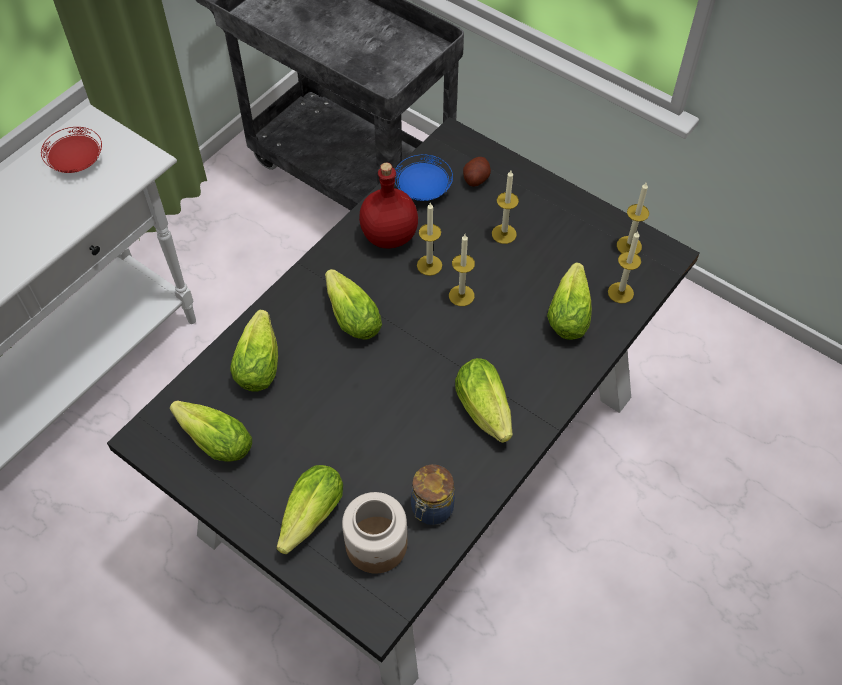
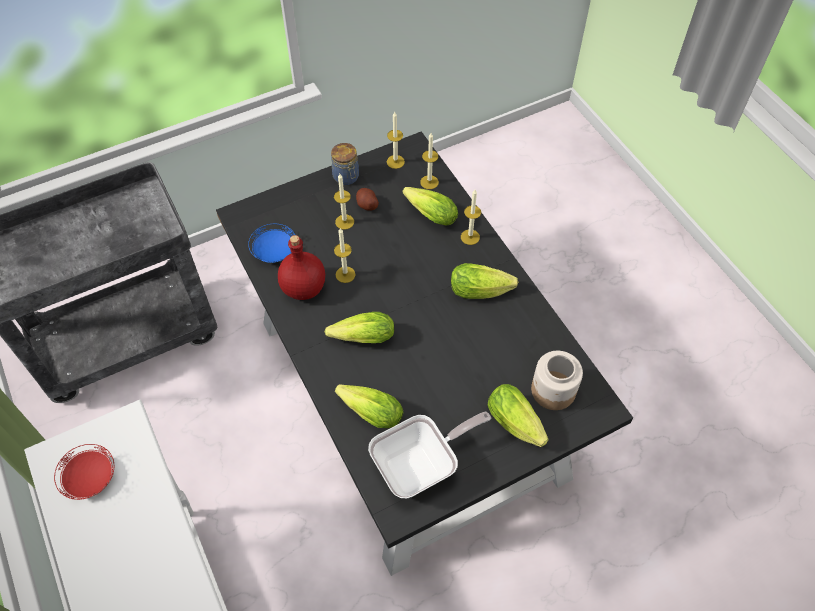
camera: 65 degrees left, 0 degrees up
(212, 438) = (421, 466): lettuce -> frying pan
(431, 509) = (540, 349): jar -> jar (346, 177)
(461, 295) = (382, 266): candle -> candle (470, 237)
(476, 179) = (285, 217): potato -> potato (367, 205)

